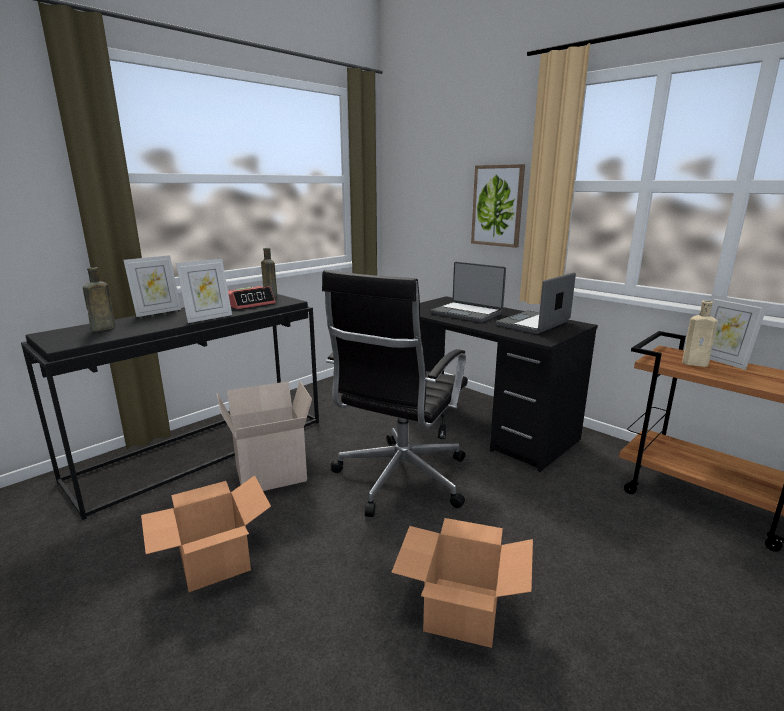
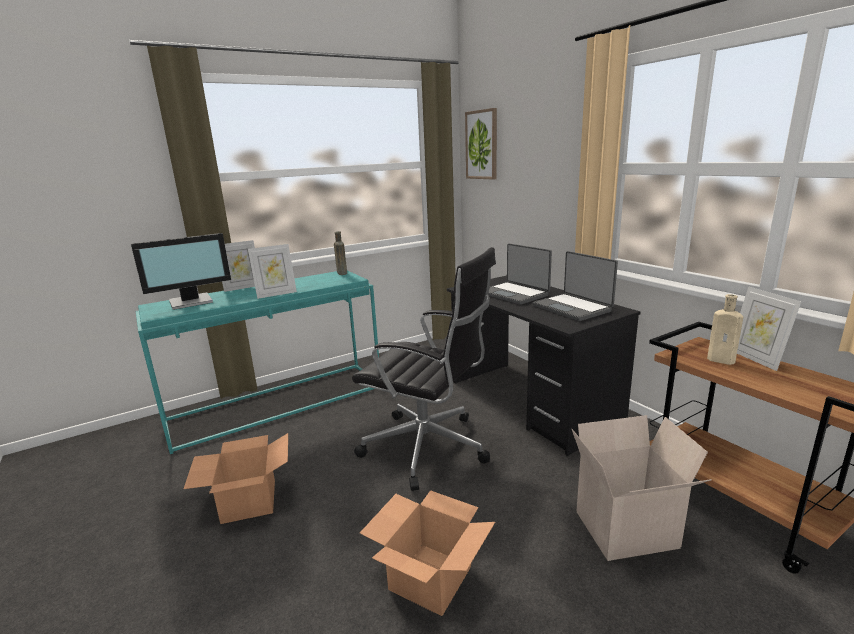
camera: 15 degrees right, 0 degrees up
(101, 329) = (192, 302): brown bottle -> monitor
(203, 448) = (279, 403): black console table -> turquoise console table
(250, 304) = (319, 281): alarm clock -> none
(270, 475) = (321, 432): cardboard box -> cardboard box (626, 532)
(399, 479) = (429, 448): black office chair -> black office chair turned 105 degrees counterclockwise
(497, 206) = (557, 187): picture -> picture (482, 145)
(534, 324) = (572, 308): laptop -> laptop turned 90 degrees counterclockwise

